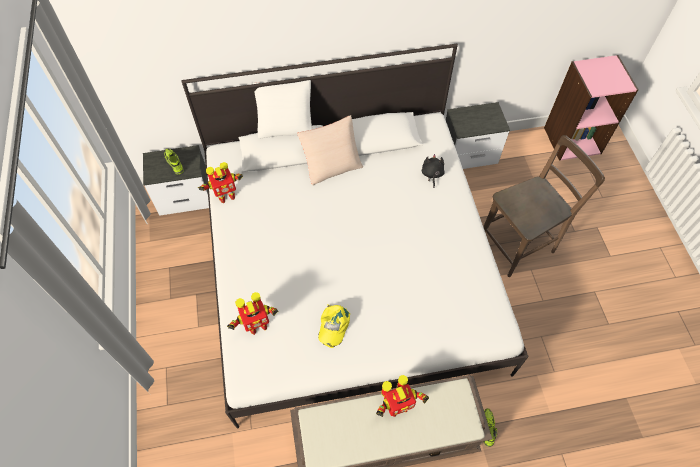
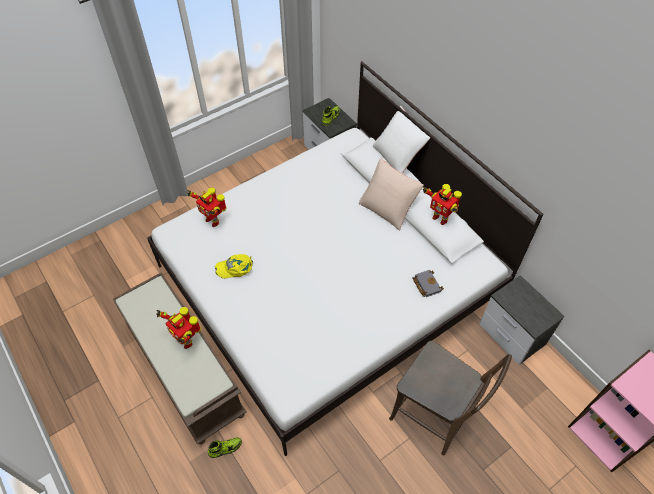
camera: 65 degrees right, 5 degrees down
(226, 196) = (315, 156): toy robot -> toy robot (440, 218)
(432, 174) = (426, 284): black plush toy -> grey book

